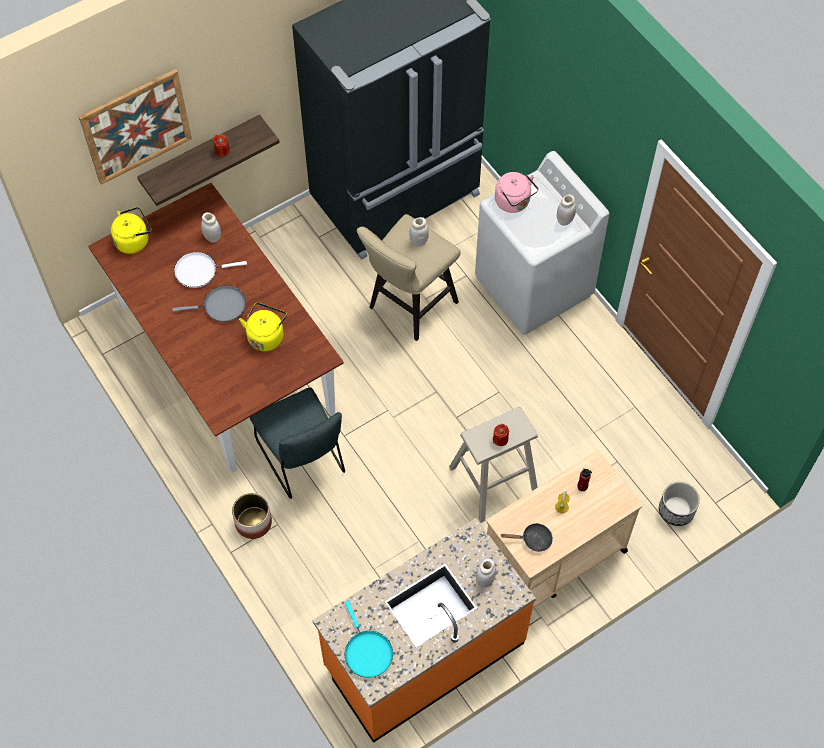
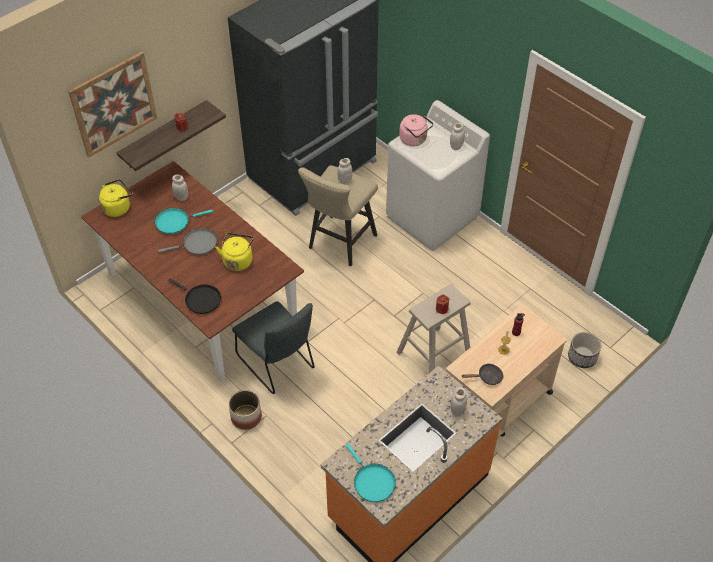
camera: 10 degrees left, 10 degrees down
(199, 271) = (175, 222): white frying pan -> turquoise frying pan
(213, 383) = (201, 300): none -> black frying pan

